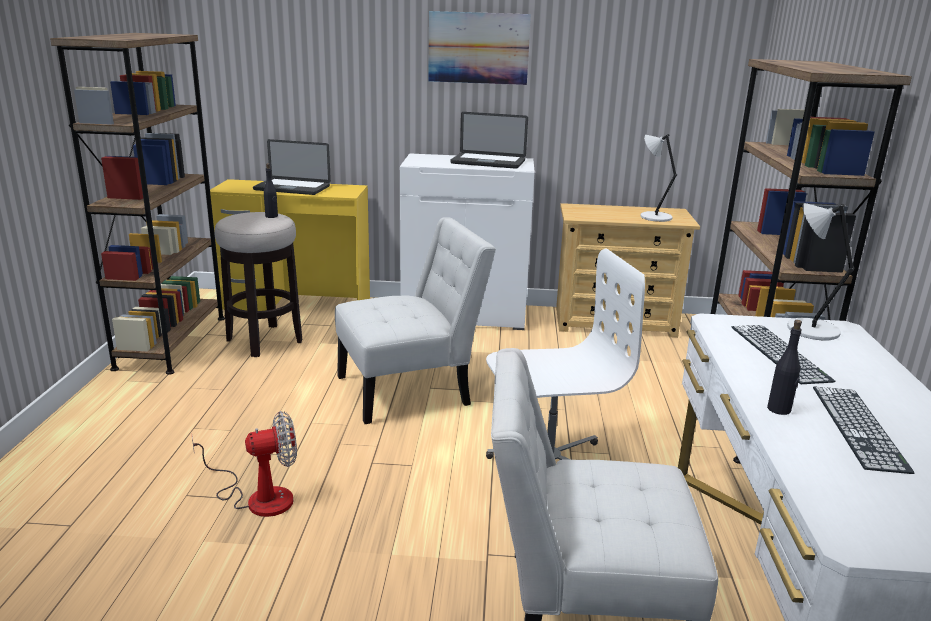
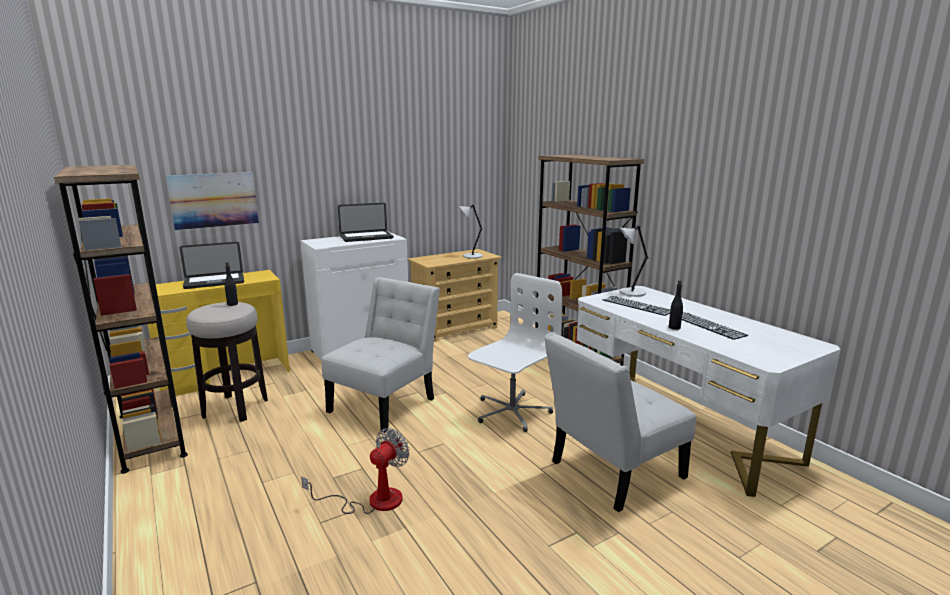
camera: 35 degrees left, 5 degrees down
(478, 48) = (342, 160): picture -> picture (214, 200)

